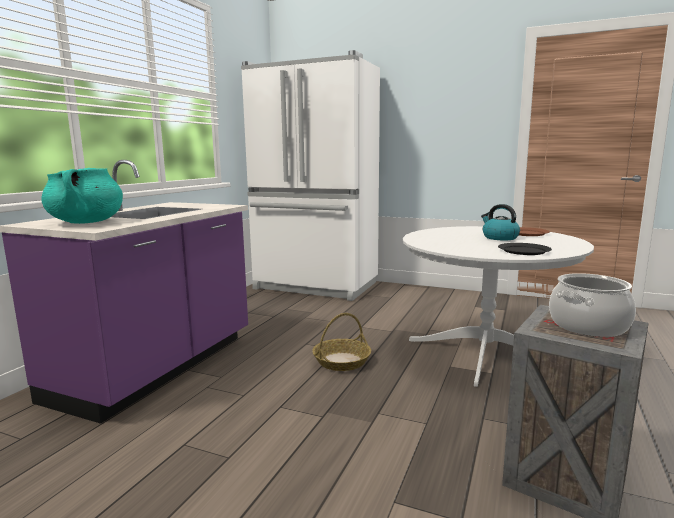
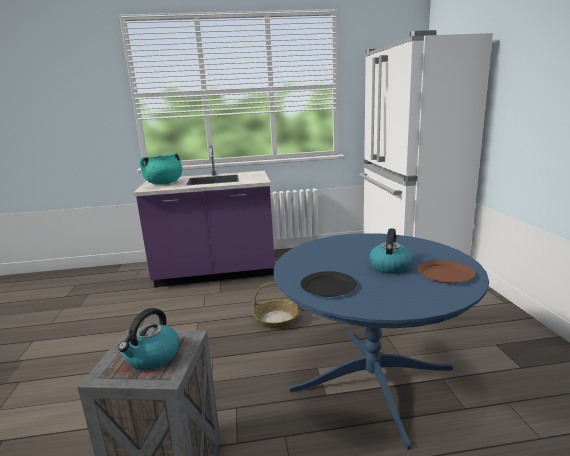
camera: 60 degrees right, 5 degrees up
(485, 351) = (372, 380): white dining table -> blue dining table
(588, 325) = (152, 357): cooking pot -> kettle

